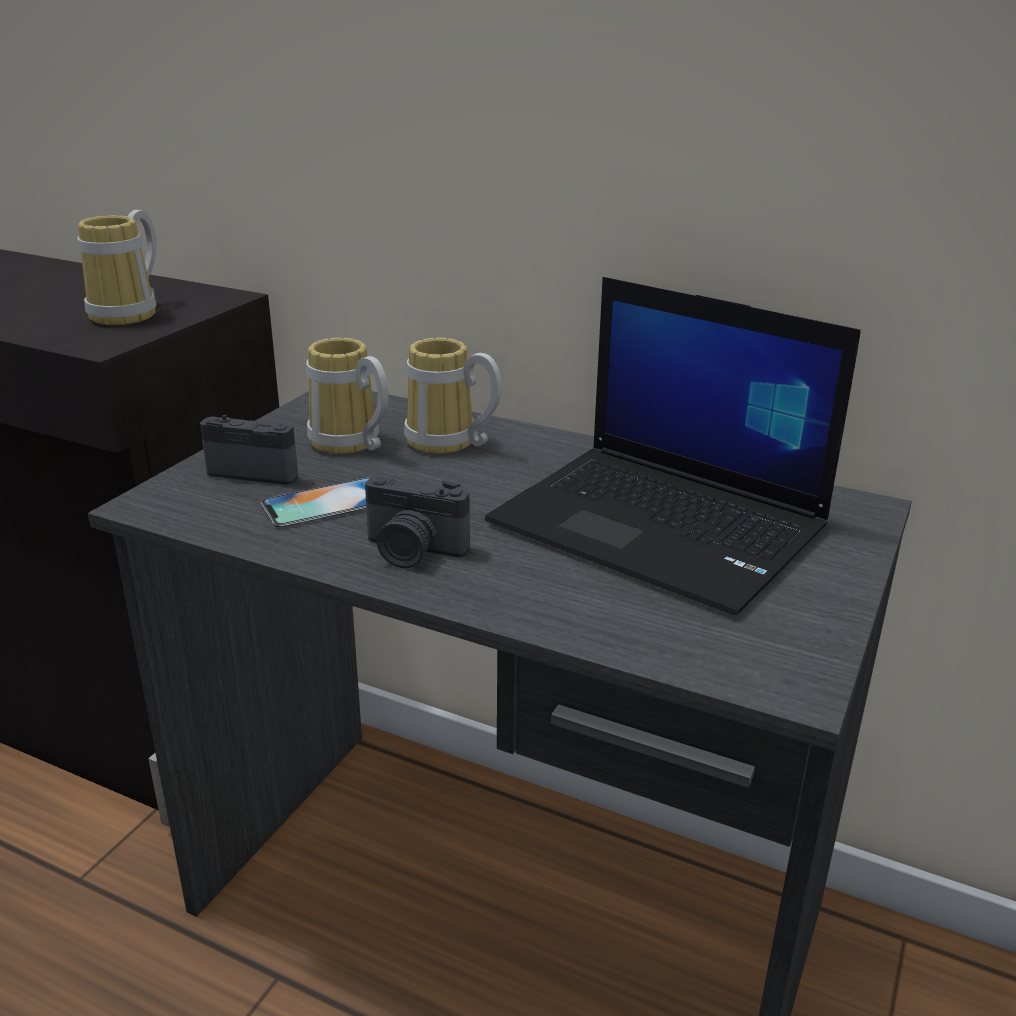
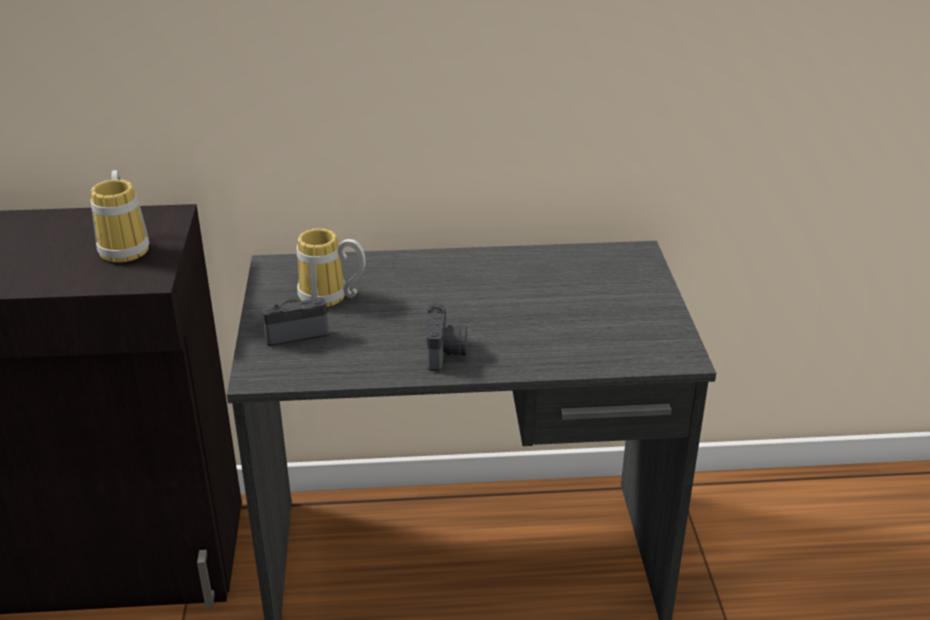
camera: 30 degrees left, 5 degrees up
(326, 503) = (364, 340): phone -> none
(412, 552) = (446, 353): camera -> camera turned 75 degrees counterclockwise
(447, 444) = (387, 279): mug -> none
(663, 525) = (555, 294): laptop -> none

